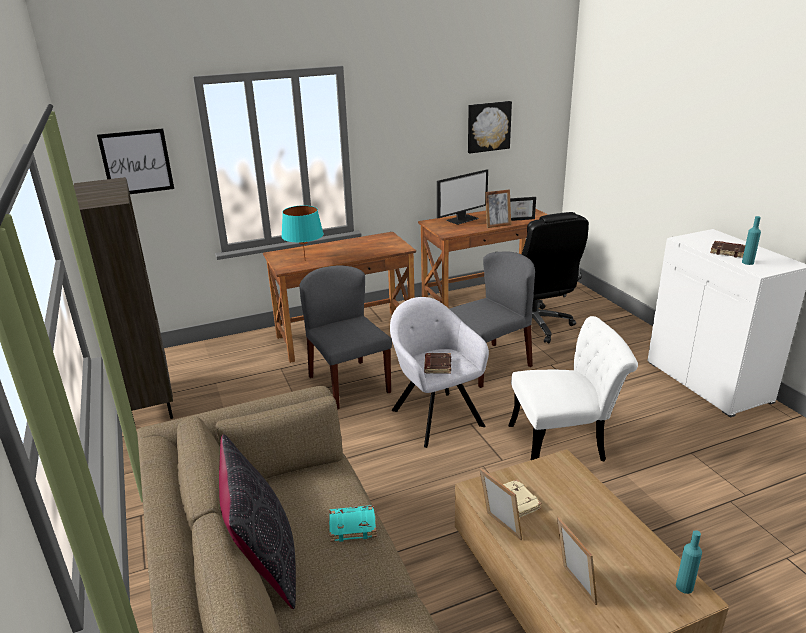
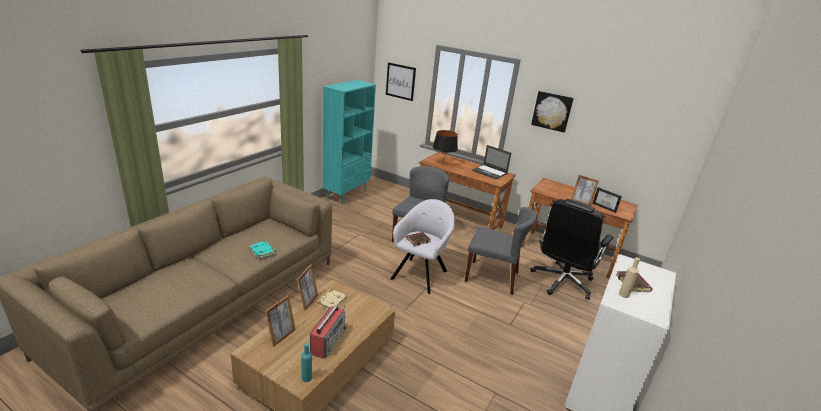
camera: 50 degrees right, 0 degrees up
(149, 402) = (346, 194): brown bookcase -> turquoise bookcase
(264, 561) = (229, 239): black pillow -> none
(305, 261) = (443, 163): turquoise table lamp -> black table lamp
(369, 242) = (490, 172): none -> laptop
(462, 219) = (569, 189): monitor -> none
(488, 126) = (620, 133): picture -> picture (552, 111)
(565, 443) = (445, 330): white chair -> none
(608, 537) = (328, 341): none -> radio
(747, 262) = (623, 294): turquoise bottle -> beige bottle

